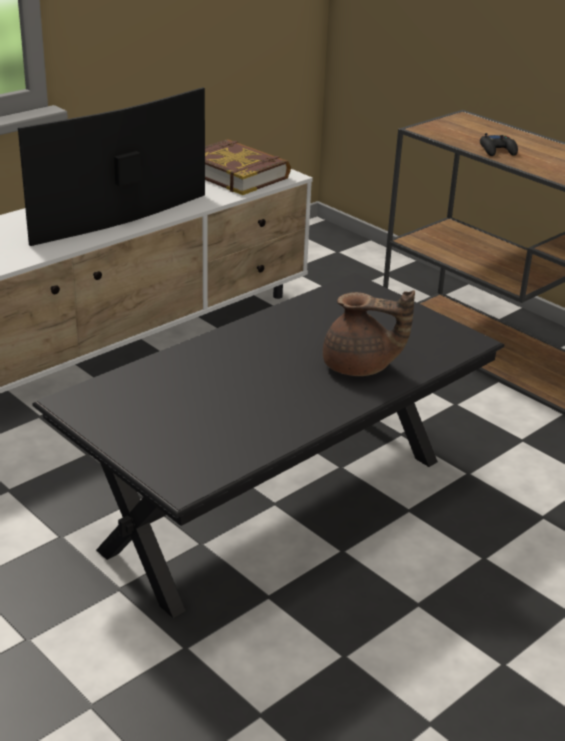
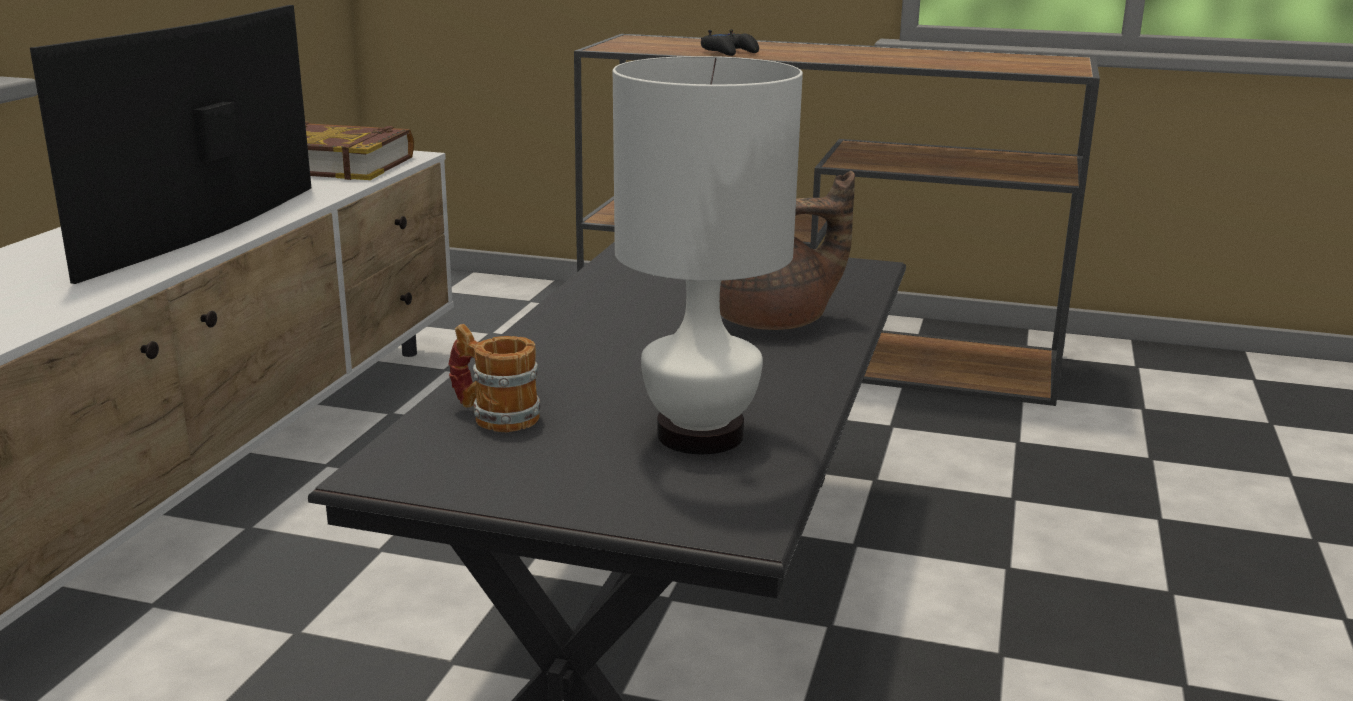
camera: 30 degrees left, 10 degrees down
(147, 385) = (494, 416): none -> mug
(225, 429) = (700, 436): none -> white table lamp

